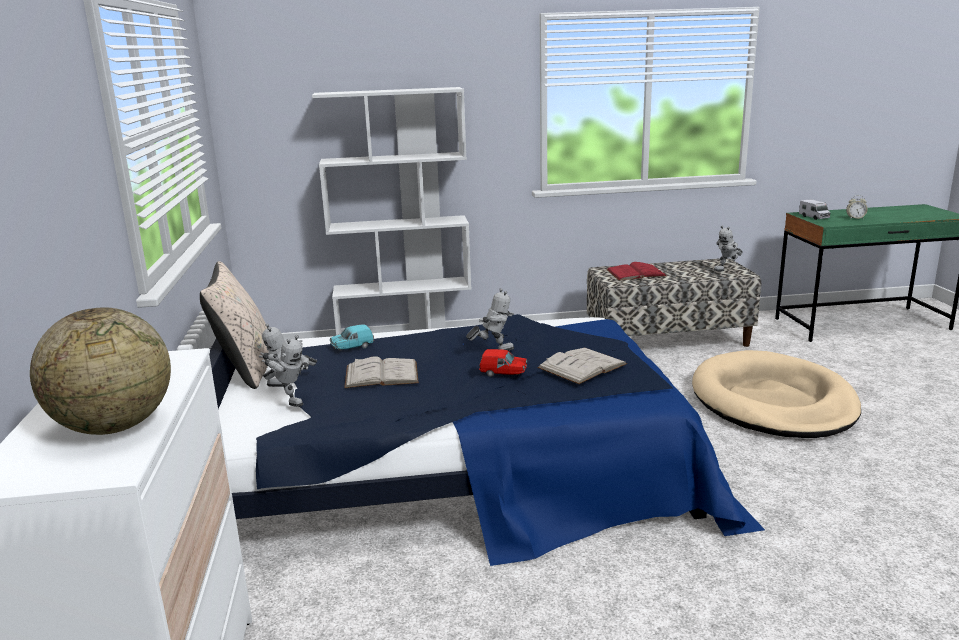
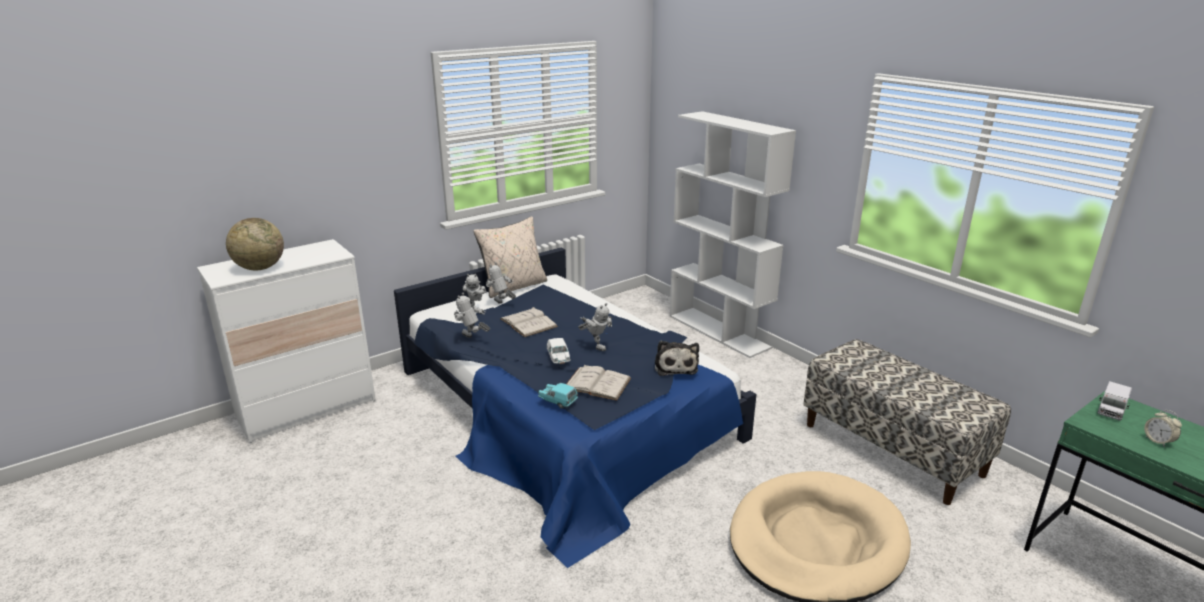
camera: 60 degrees right, 5 degrees up
(352, 347) = (566, 302): turquoise toy car -> turquoise toy car (557, 401)
(503, 373) = (558, 359): red toy car -> white toy car
(575, 330) = (675, 366): none -> plush toy
(636, 273) = (873, 364): red book -> none
(727, 270) = (959, 411): toy robot -> toy robot (472, 339)

